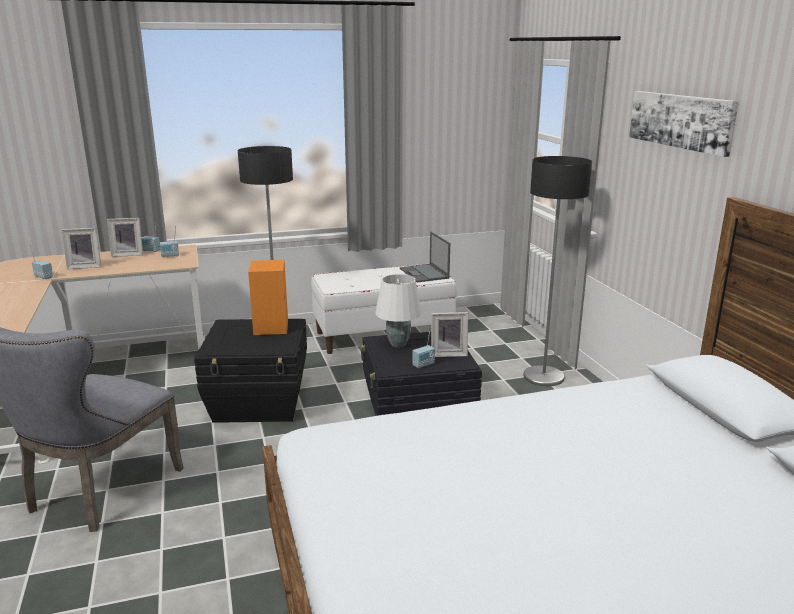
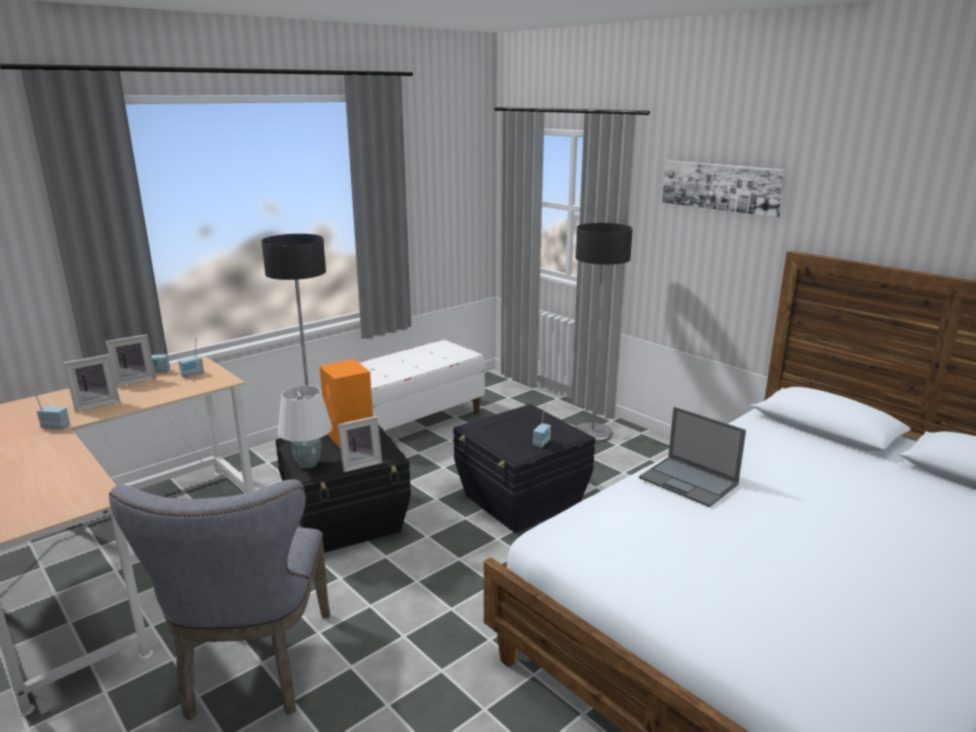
camera: 25 degrees left, 0 degrees up
(398, 344) = (497, 428): white table lamp -> white table lamp (308, 464)
(424, 273) = (446, 351): laptop -> laptop (689, 481)
(448, 353) = (551, 427): picture frame -> picture frame (360, 464)

